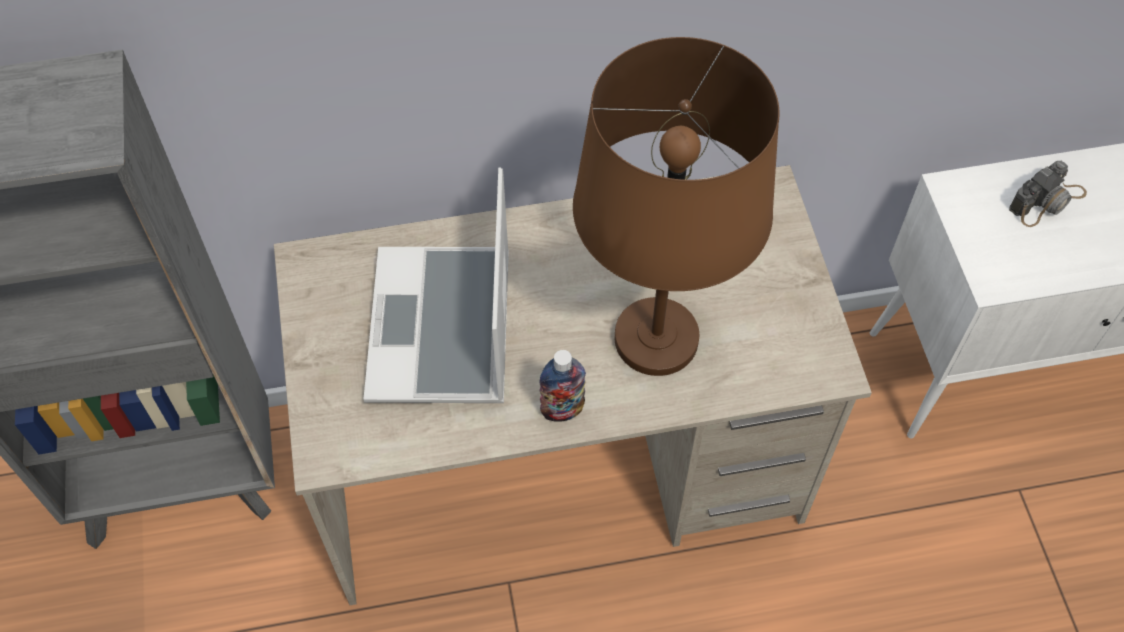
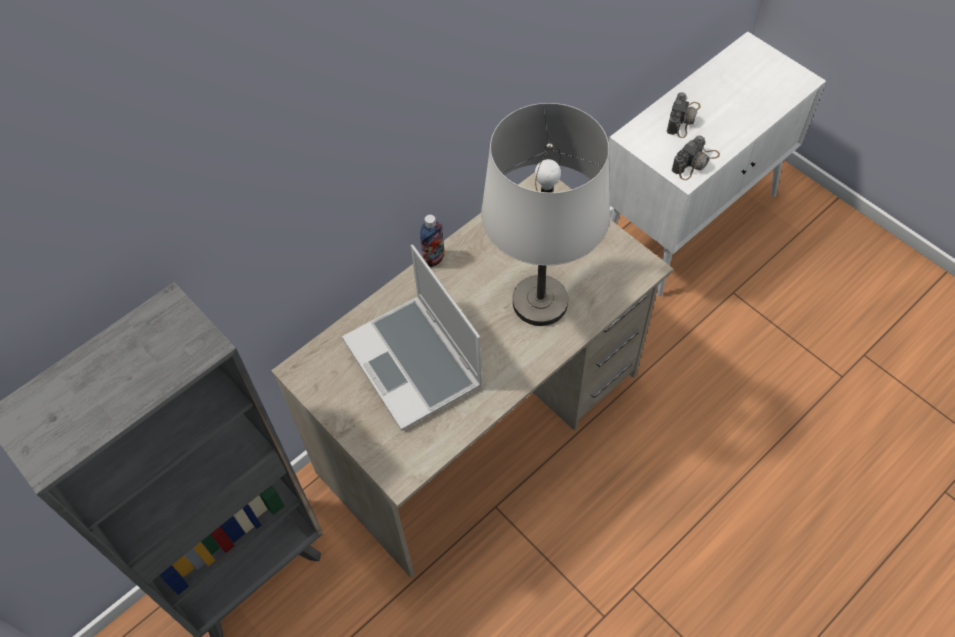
camera: 30 degrees left, 0 degrees up
(562, 410) = (517, 370): bottle -> bottle (434, 258)
(657, 338) = (540, 301): brown table lamp -> white table lamp
(1021, 268) = (695, 162): none -> camera

